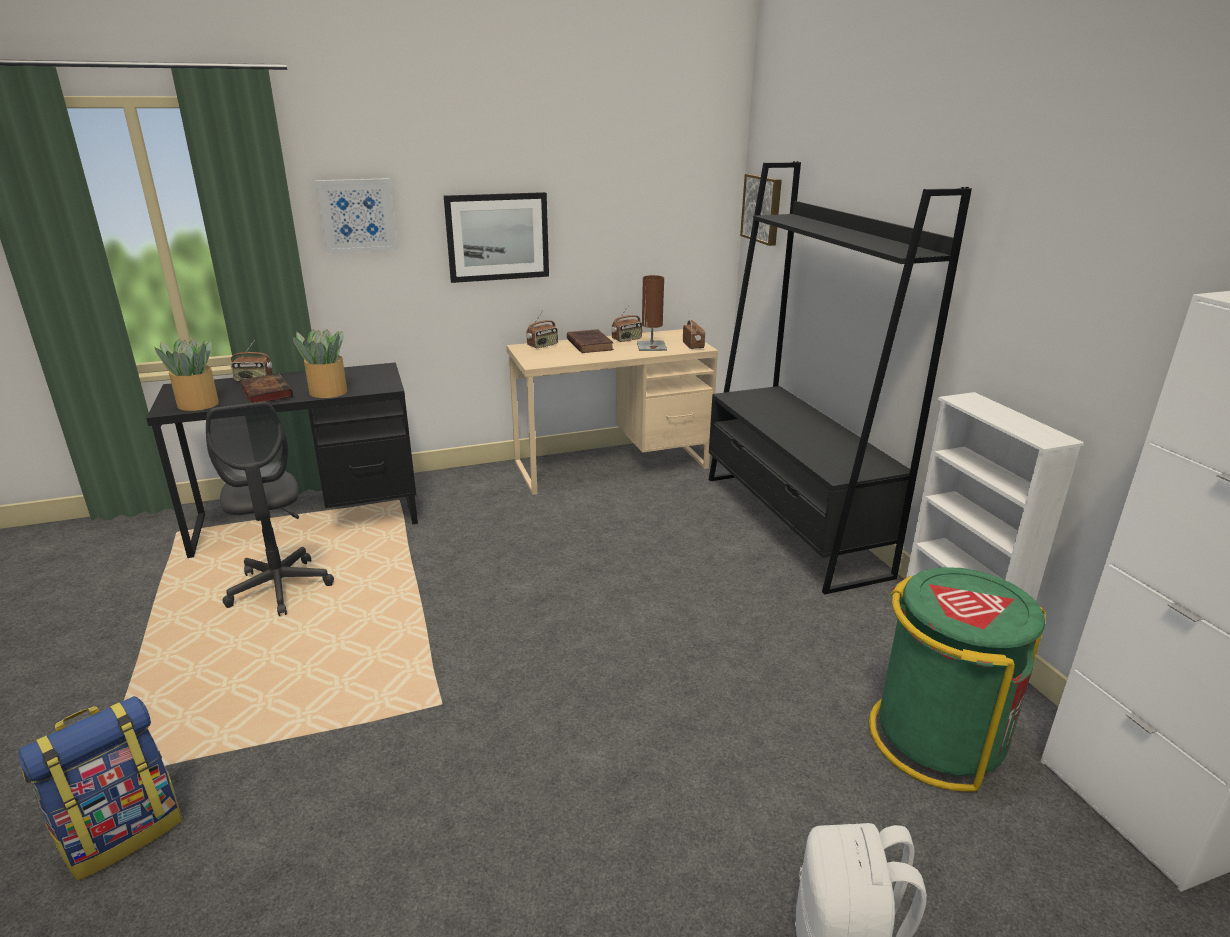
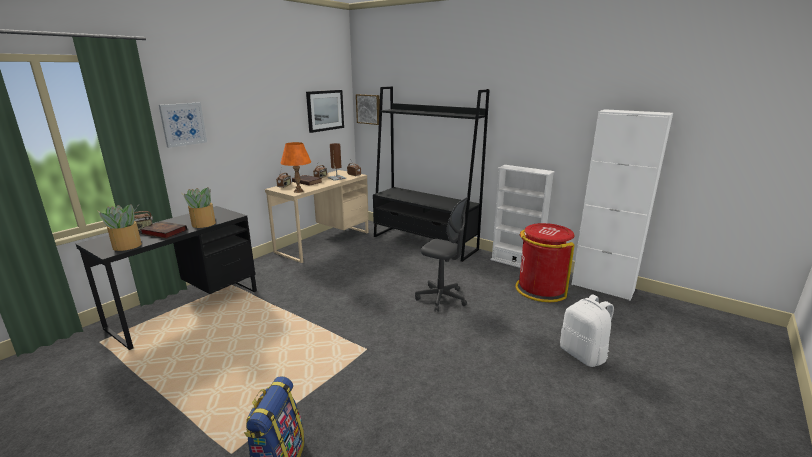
camera: 35 degrees left, 5 degrees down
(280, 588) = (215, 341): grey office chair -> grey office chair (441, 298)
(497, 237) = (255, 131): picture -> picture (325, 110)
(546, 361) = (298, 191): none -> orange table lamp
(936, 737) = (540, 289): green trash can -> red trash can

